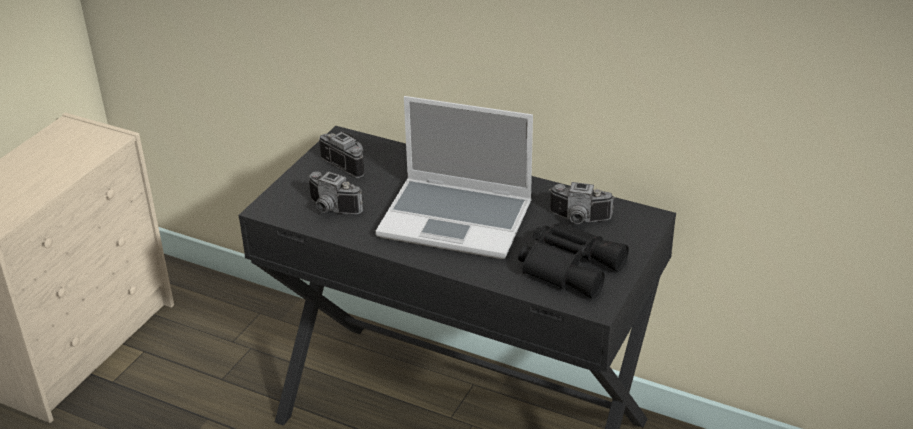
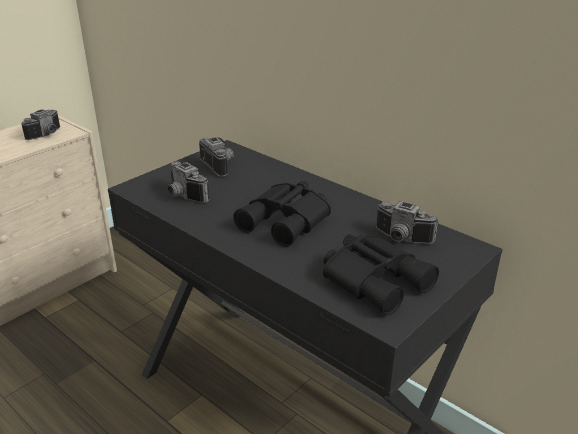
camera: 15 degrees right, 5 degrees down
(83, 147) = (47, 134): none -> camera
(458, 219) = (287, 221): laptop -> black binoculars

